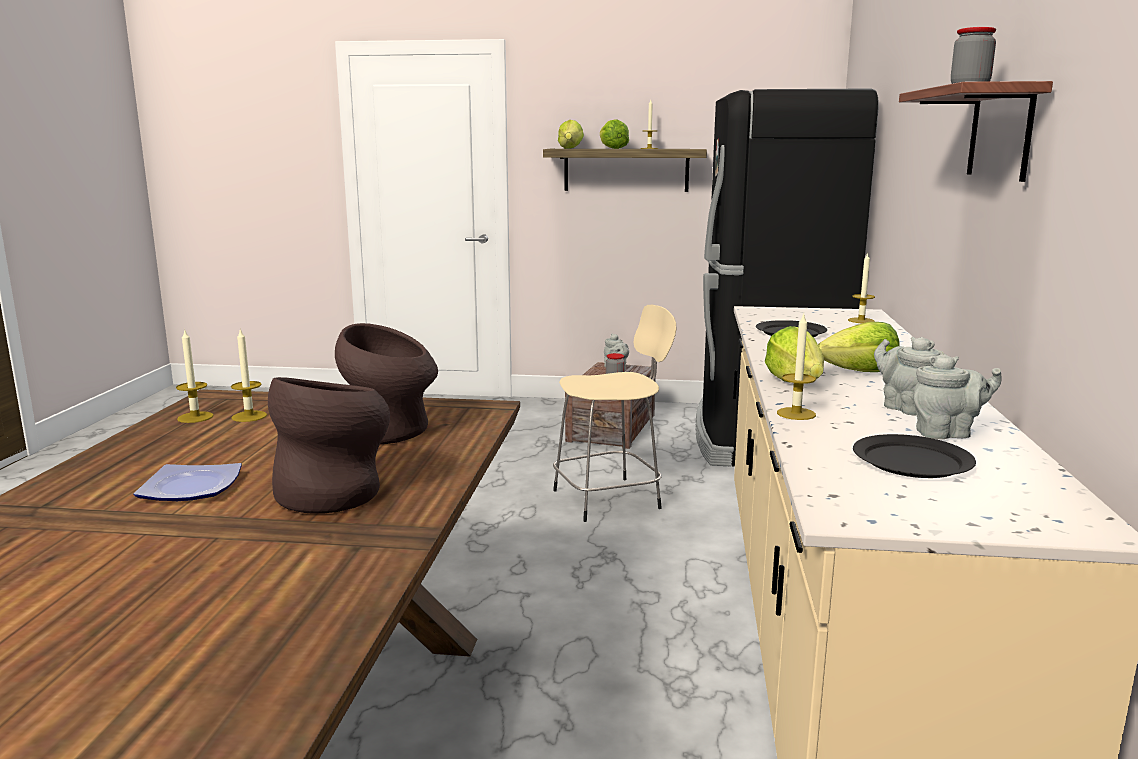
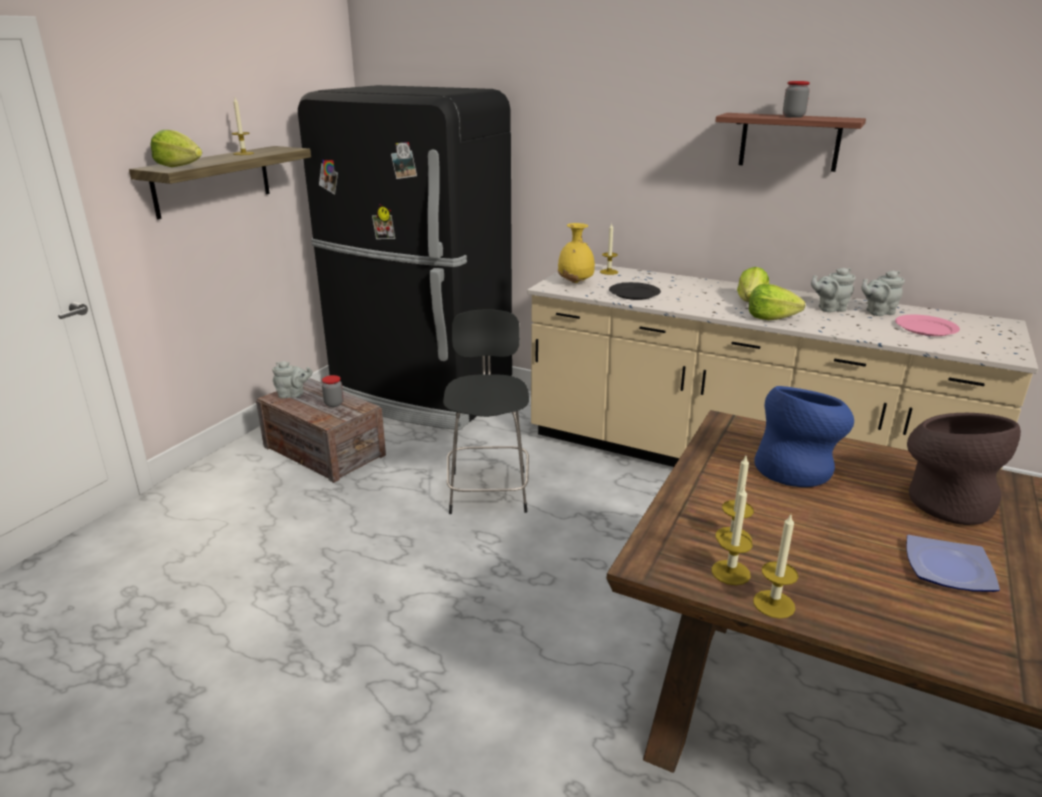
camera: 70 degrees left, 10 degrees up
(391, 433) = (796, 468): brown vase -> blue vase
(610, 499) = (488, 490): beige stool -> black stool
(612, 148) = (217, 159): lettuce -> none
(789, 315) = (576, 282): none -> yellow vase
(796, 414) = (843, 331): candle -> candle (773, 604)
(912, 461) = (926, 328): black plate -> pink plate
(947, 434) = (878, 312): grey teapot -> grey teapot turned 120 degrees counterclockwise

